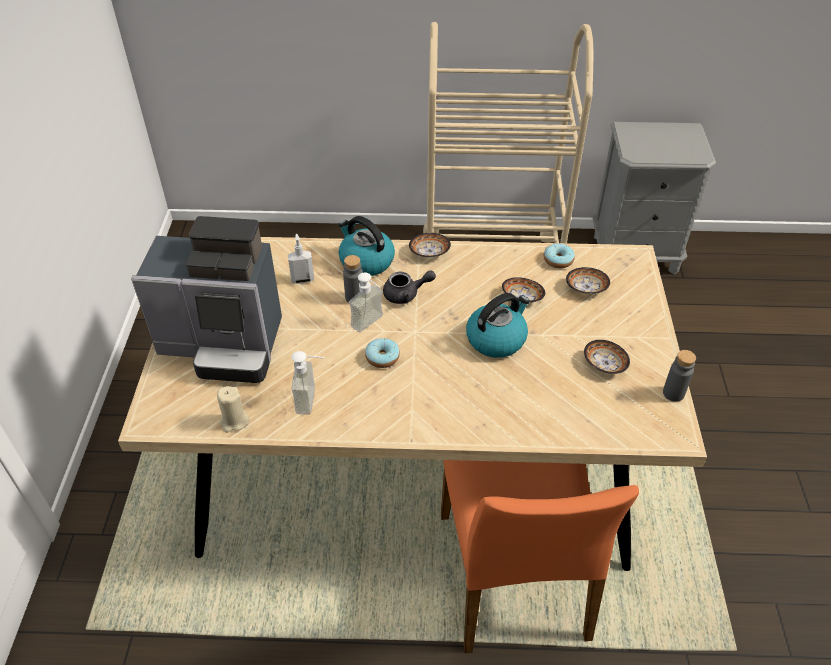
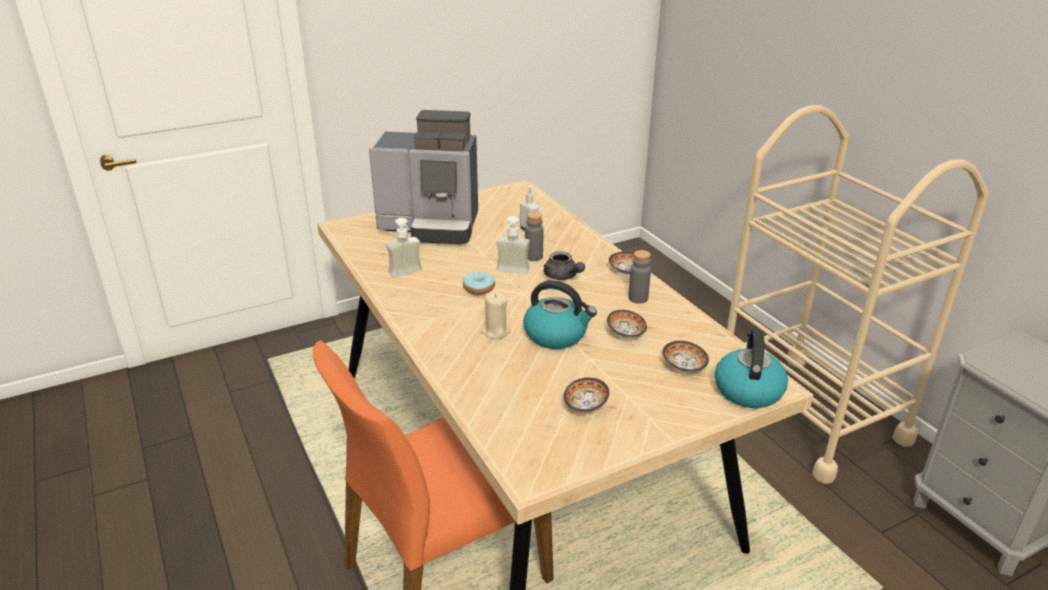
camera: 60 degrees right, 15 degrees down
(225, 344) = (432, 226): coffee machine -> coffee machine turned 60 degrees counterclockwise
(234, 421) = (363, 253): beige candle -> beige candle (495, 332)
(366, 261) = (581, 248): kettle -> kettle (747, 389)
(558, 260) = (705, 339): donut -> none
(673, 393) = (589, 463): grey bottle -> grey bottle (638, 298)

